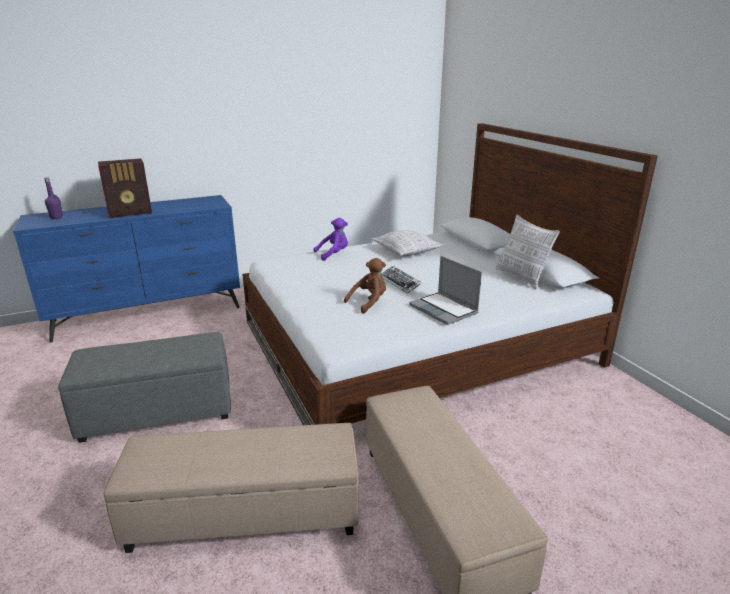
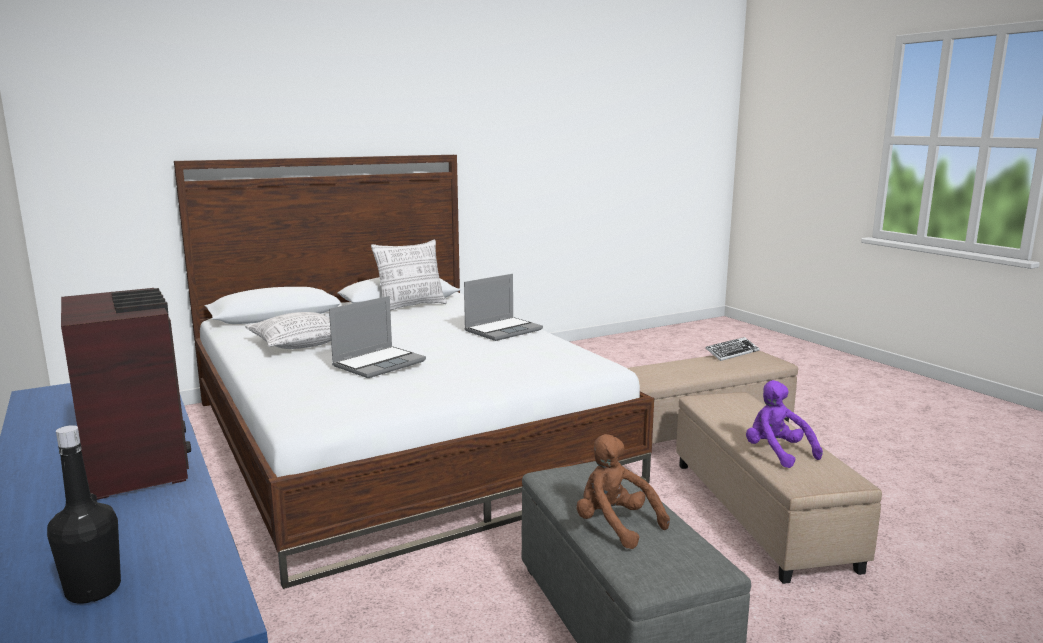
camera: 95 degrees left, 10 degrees down
(56, 217) = (93, 590): purple bottle -> black bottle
(333, 254) = (290, 380): purple plush toy -> purple plush toy (776, 453)
(352, 270) = (379, 363): none -> laptop
(369, 302) = (486, 357): brown plush toy -> brown plush toy (615, 525)
(400, 282) = (427, 344): keyboard -> keyboard (732, 353)

